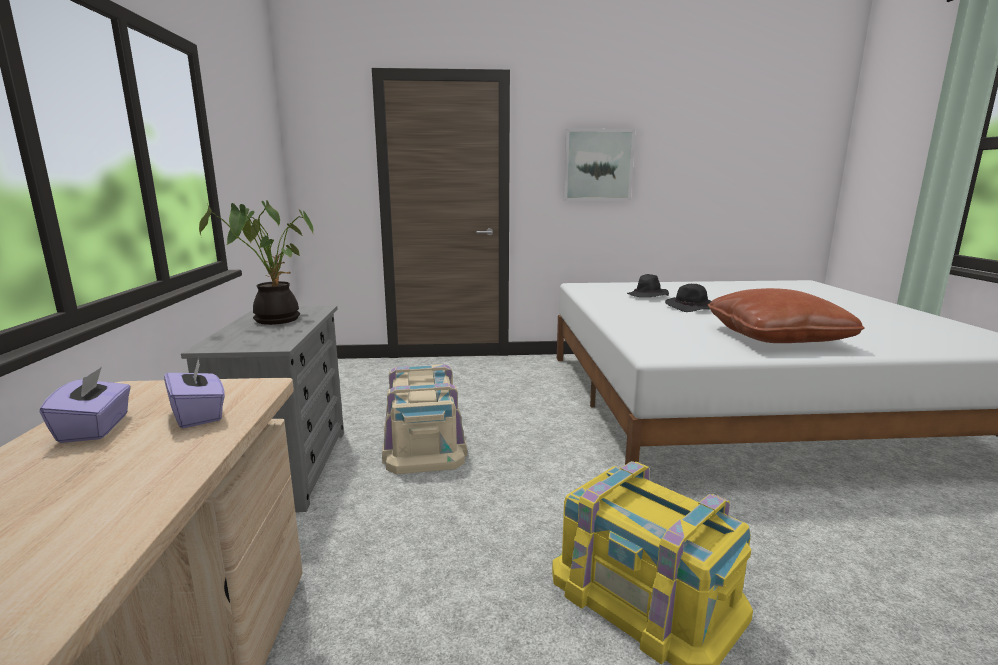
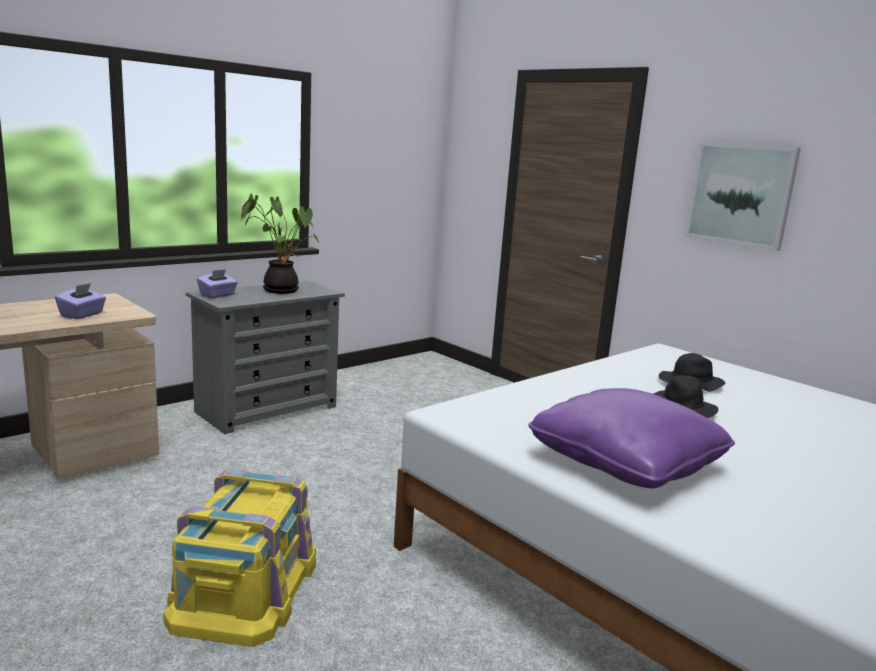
camera: 50 degrees right, 0 degrees up
(96, 428) = (52, 306): purple tissue box -> purple tissue box (217, 295)
(424, 443) = (360, 438): beige storage box -> none
(776, 337) = (625, 463): brown pillow -> purple pillow

